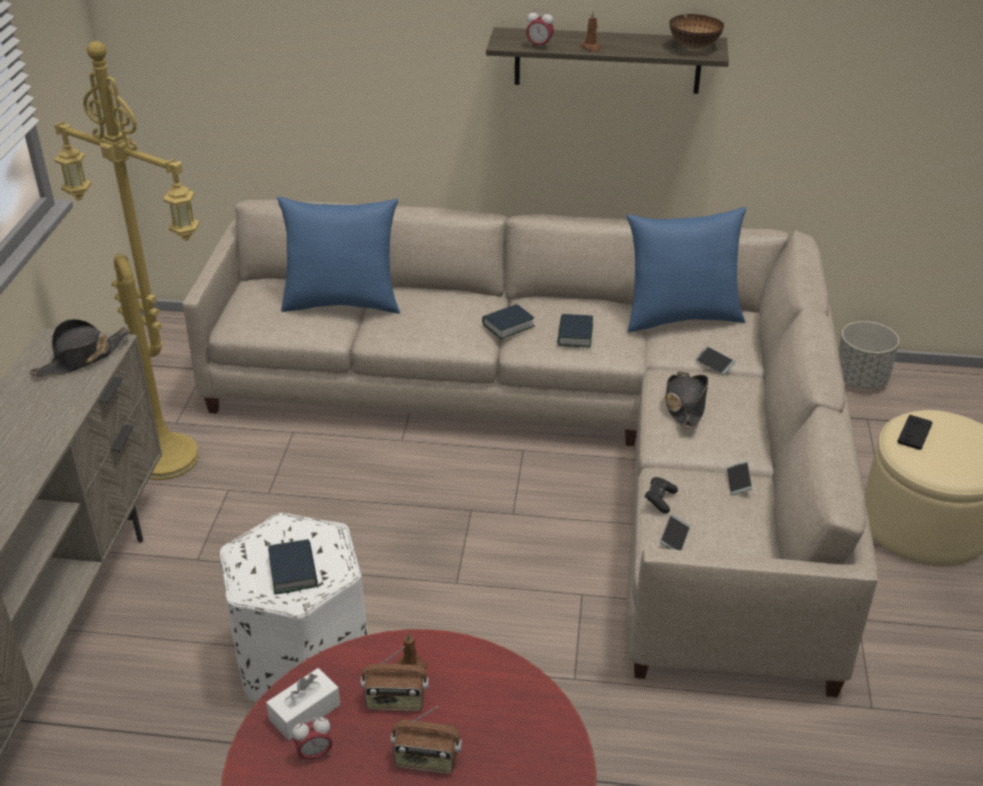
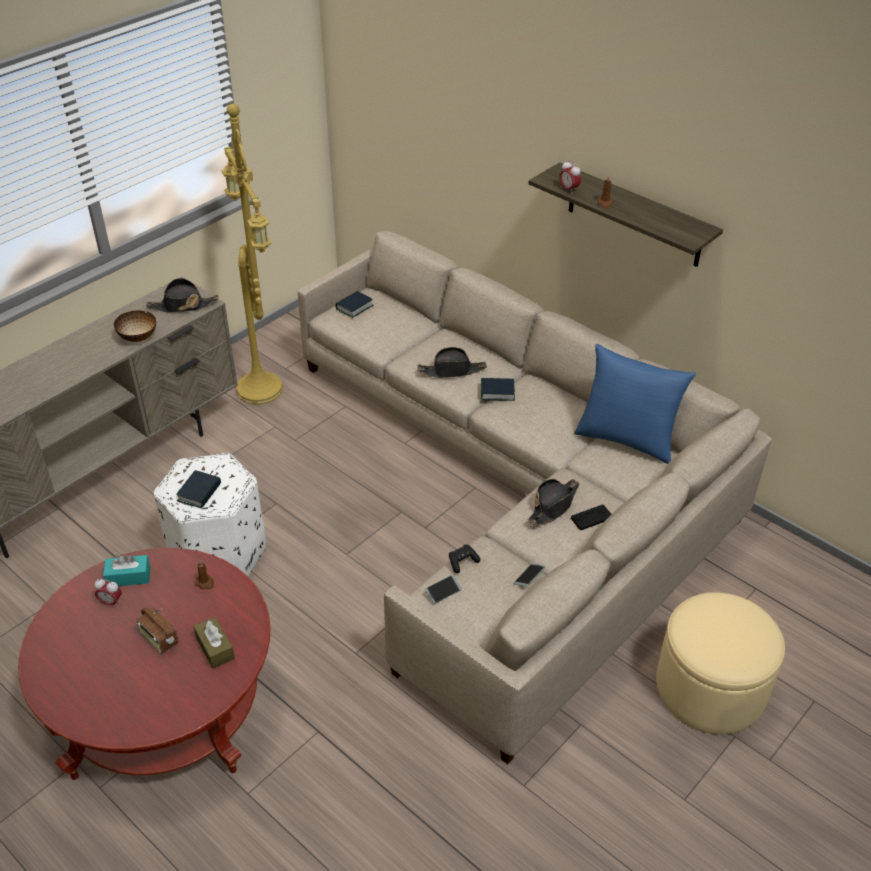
camera: 35 degrees right, 5 degrees up
(305, 712) = (128, 577): white tissue box -> turquoise tissue box
(342, 302) = (409, 329): blue pillow -> none
(395, 701) = (177, 597): radio -> none
(438, 323) = (452, 370): none -> black hat
(506, 729) = (215, 648): none -> brown tissue box
(575, 335) = (534, 419): book -> book (354, 307)
(695, 47) = (684, 229): bowl -> bowl (138, 338)
(714, 364) = (612, 486): phone -> none
(860, 379) = (786, 555): grey planter -> none
(914, 433) = (709, 611): black game controller -> black game controller (591, 518)

